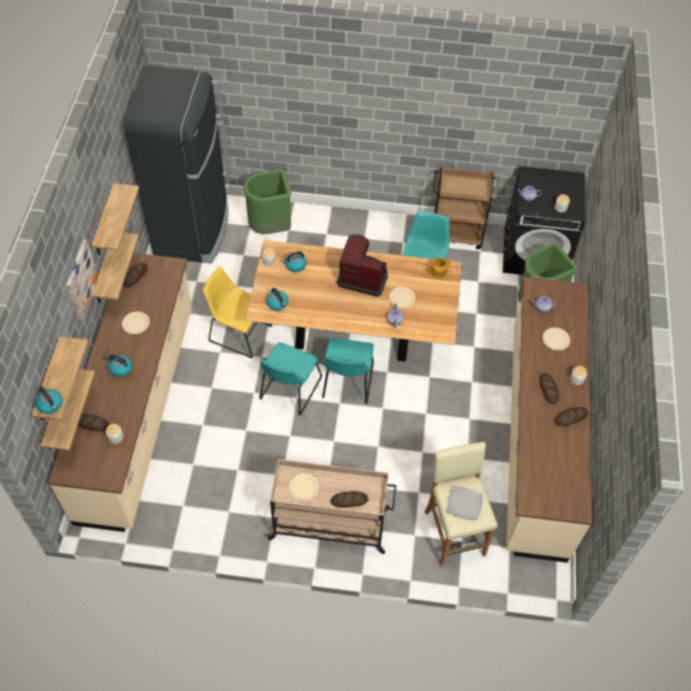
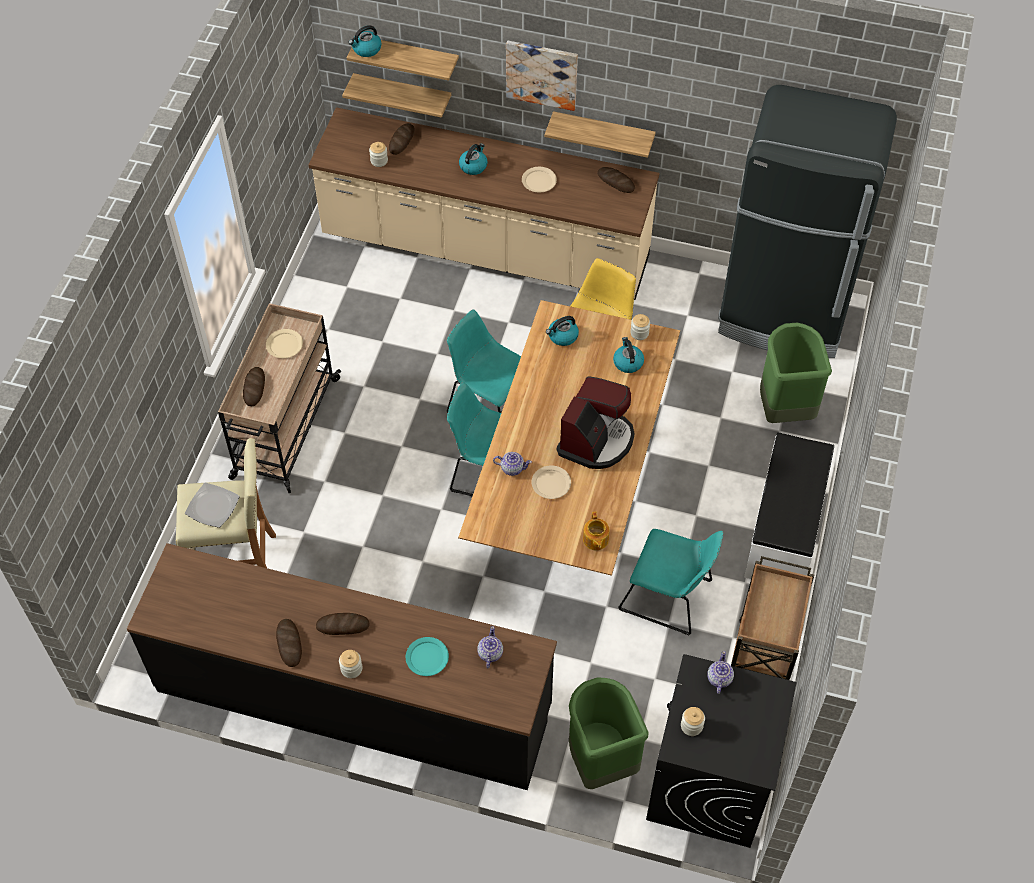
camera: 100 degrees right, 0 degrees up
(104, 222) = (642, 101): shelf -> none
(362, 225) = (785, 529): none -> white bench
(536, 437) = (354, 698): beige counter -> black counter
(555, 340) = (427, 657): beige plate -> turquoise plate

